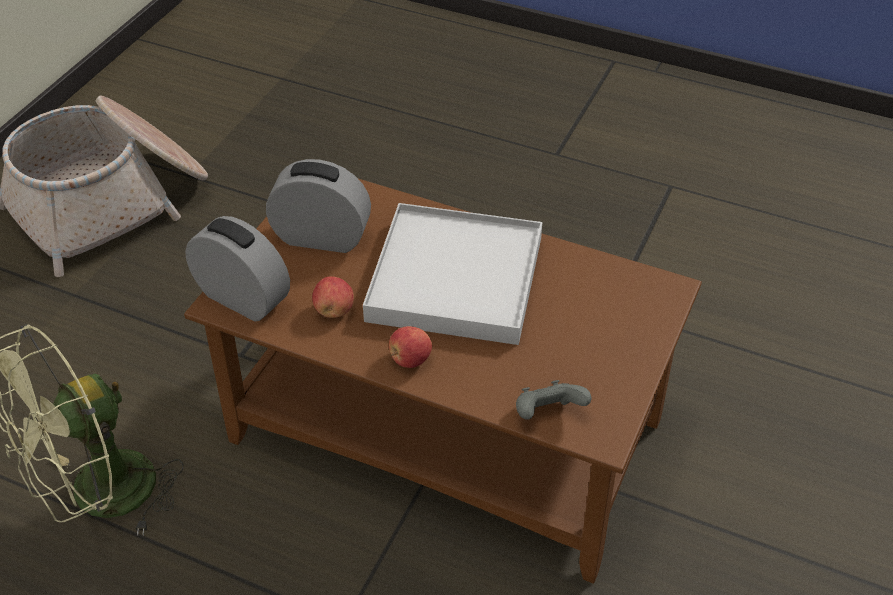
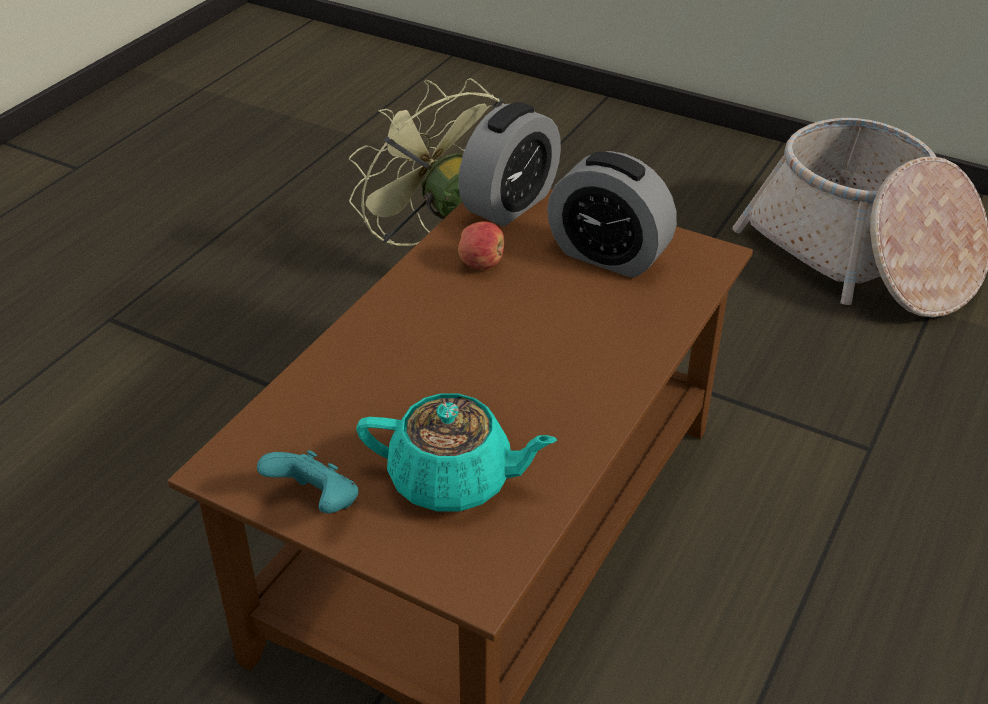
camera: 95 degrees right, 5 degrees down
(321, 237) = (608, 255): alarm clock -> alarm clock turned 105 degrees clockwise
(410, 359) = (392, 316): apple -> none
(456, 279) = (523, 360): white tray -> none
(547, 414) = (273, 421): grey game controller -> none
(585, 307) = (453, 480): none -> turquoise teapot
(623, 375) = (316, 502): none -> turquoise game controller

